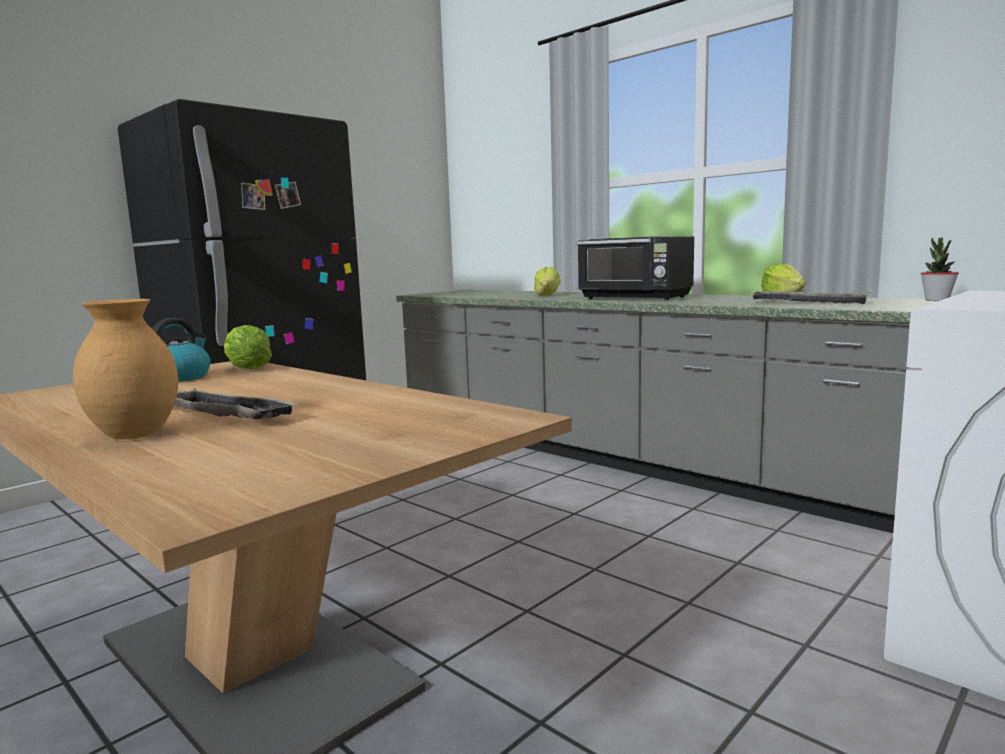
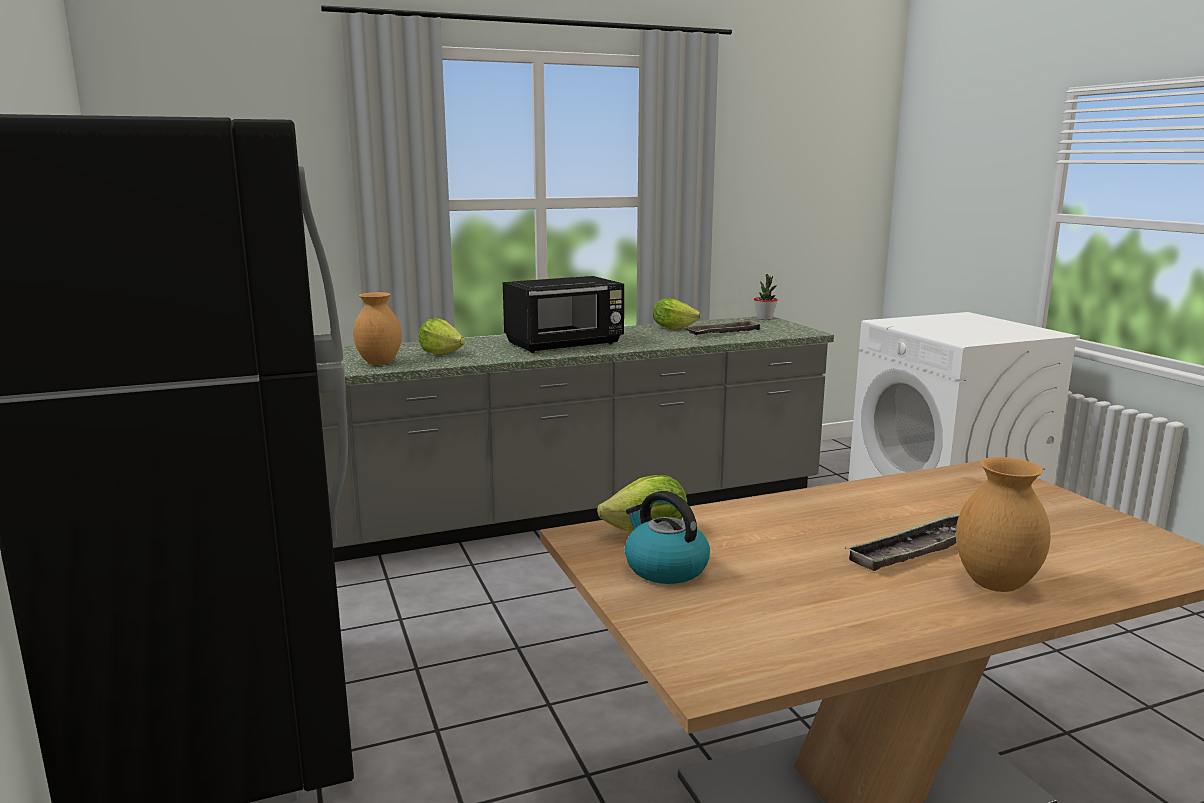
camera: 65 degrees left, 5 degrees up
(499, 295) = (379, 363): none -> brown vase

